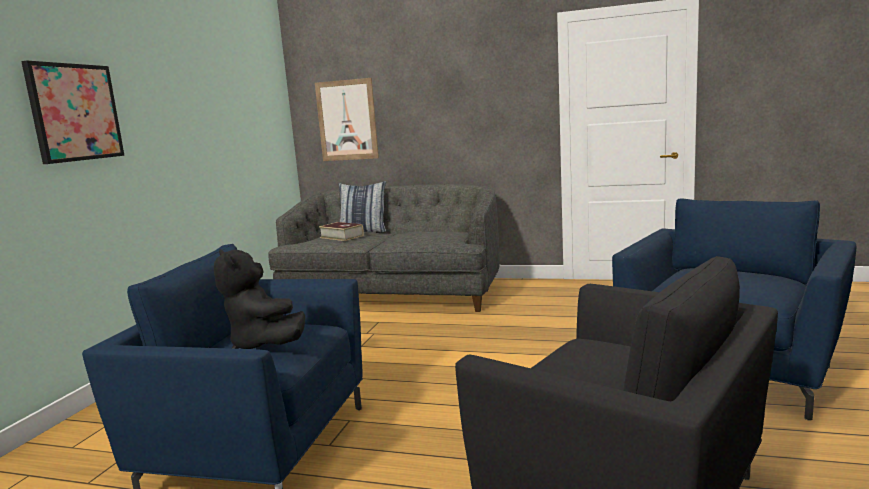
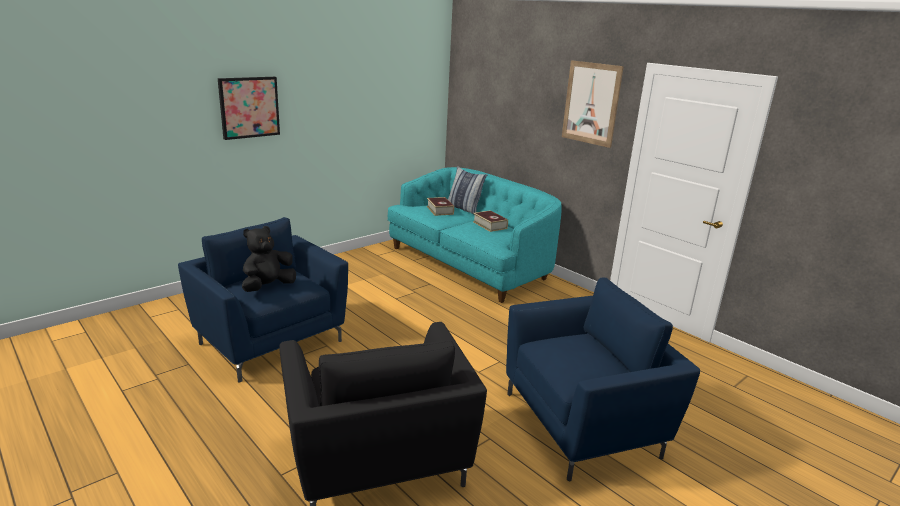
camera: 30 degrees right, 10 degrees up
(263, 344) = (268, 287): black plush toy -> black plush toy turned 45 degrees clockwise
(347, 120) = (481, 114): picture -> picture (591, 103)
(393, 294) = (469, 264): grey sofa -> turquoise sofa
(420, 232) = (490, 225): none -> book

